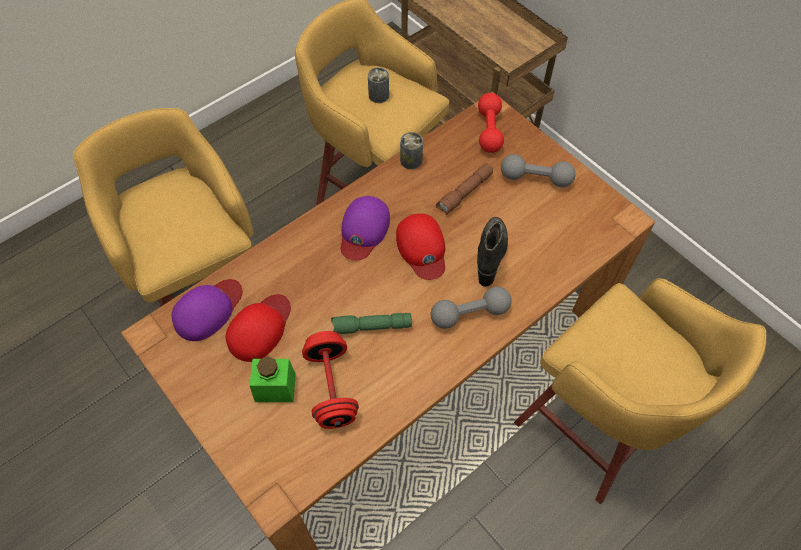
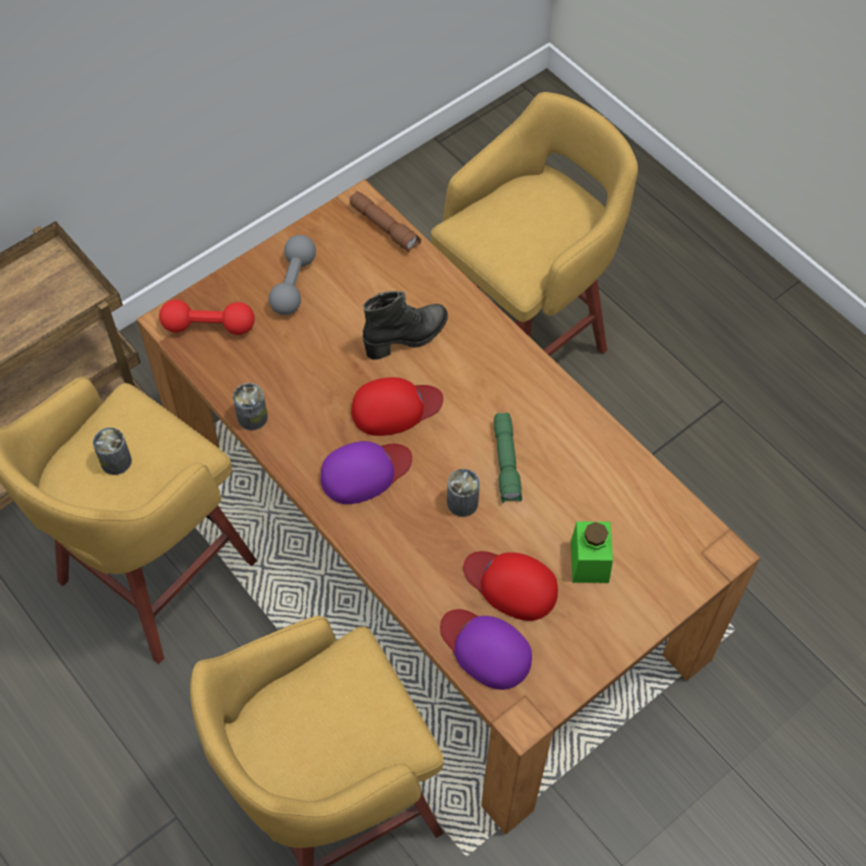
camera: 90 degrees left, 0 degrees up
(331, 387) = (586, 502): red dumbbell -> none
(335, 295) = (462, 503): none -> can
(363, 230) = (365, 472): purple cap -> purple cap turned 45 degrees counterclockwise
(465, 194) = (313, 359): brown flashlight -> brown flashlight (385, 227)
(470, 314) = (487, 363): grey dumbbell -> none
(491, 255) = (407, 337): black boot -> black boot turned 135 degrees clockwise

